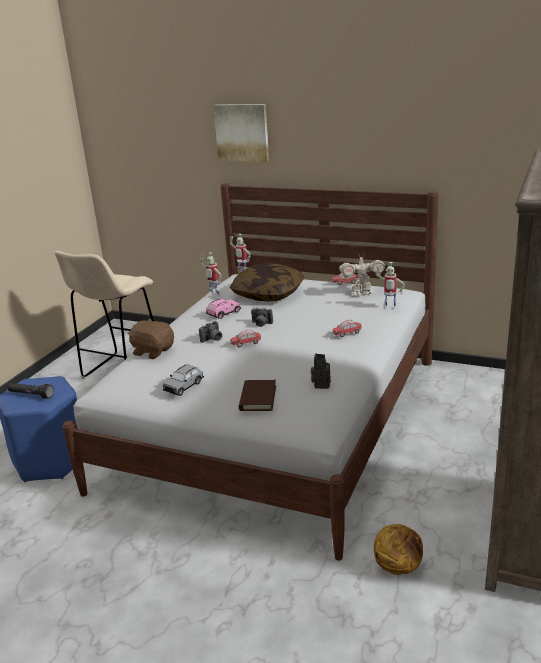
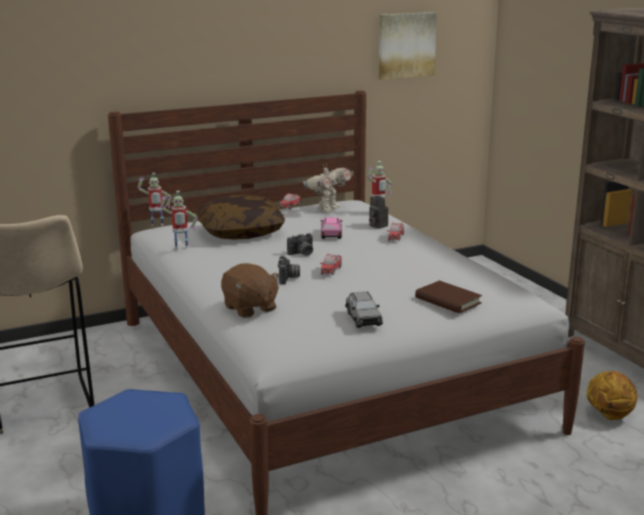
camera: 50 degrees left, 5 degrees down
(31, 395) = (140, 418): black flashlight -> none
(153, 351) = (249, 308): brown plush toy -> brown plush toy turned 105 degrees counterclockwise
(224, 313) = (240, 258): pink toy car -> pink toy car (331, 234)
(242, 132) = (131, 42): picture -> picture (406, 45)
(321, 384) = (467, 274): camera -> camera (377, 225)

